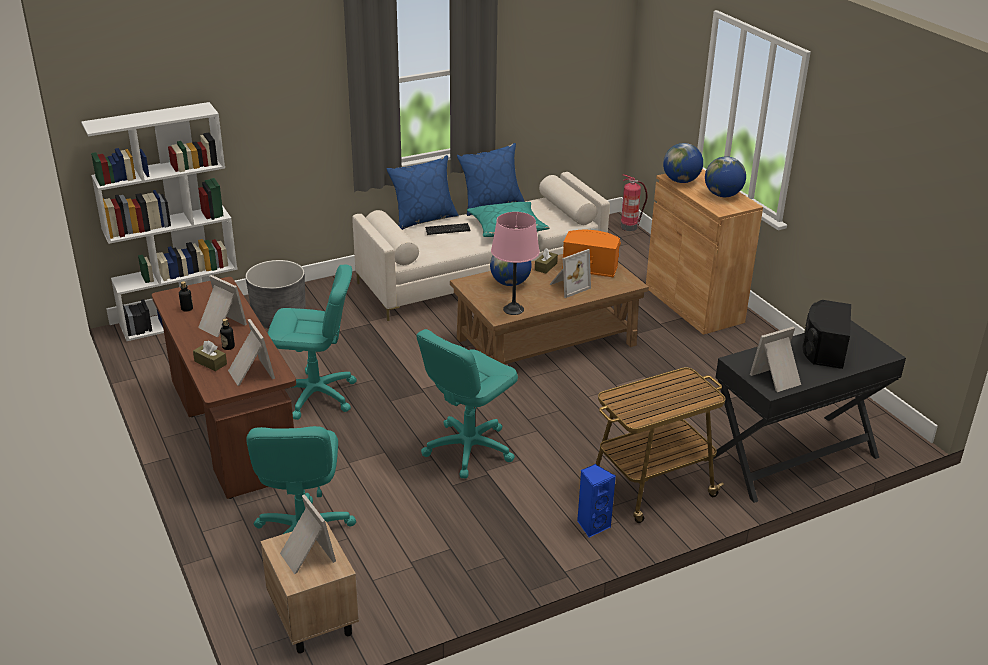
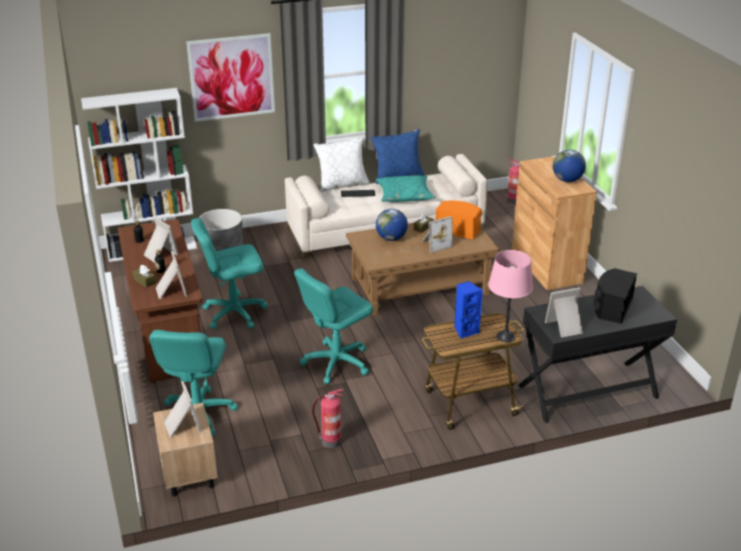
camera: 10 degrees right, 0 degrees up
(280, 85) = (231, 77): none -> picture
(316, 395) = (234, 313): turquoise office chair -> turquoise office chair turned 150 degrees clockwise
(423, 219) = (342, 184): blue pillow -> white pillow
(491, 555) = (330, 441): none -> fire extinguisher
(513, 309) = (387, 259): pink table lamp -> pink table lamp (505, 337)
(592, 525) = (413, 427): blue speaker -> blue speaker (465, 330)
(681, 181) = (537, 167): globe -> none

